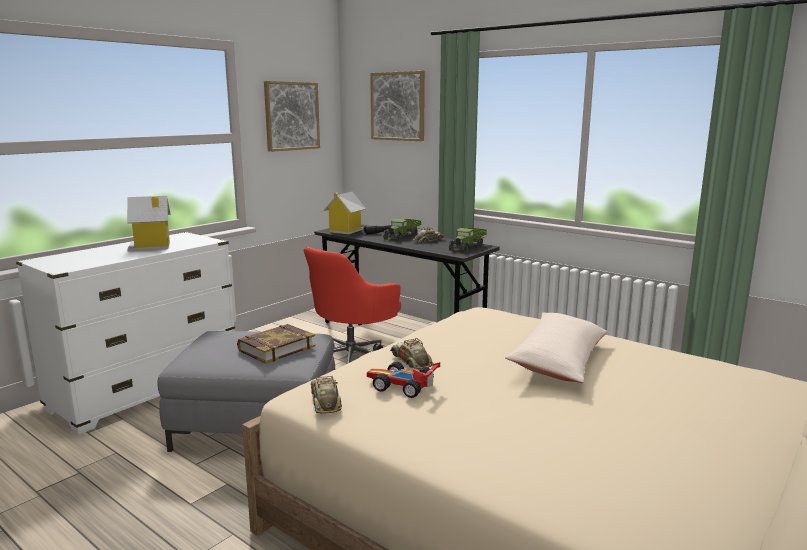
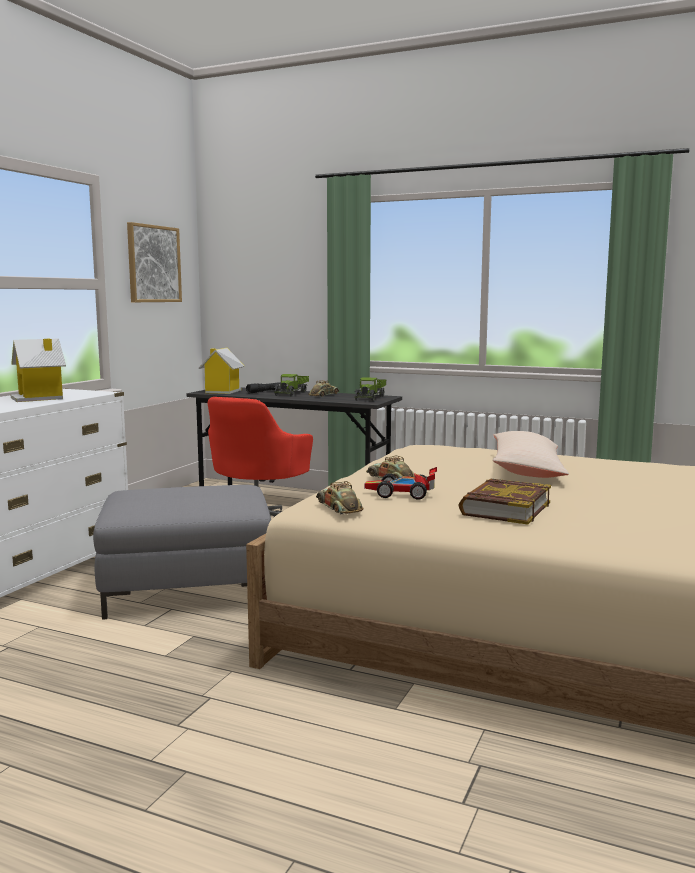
camera: 15 degrees left, 5 degrees down
(276, 348) = (214, 496): book -> book (505, 508)
(398, 106) = (273, 255): picture -> none

